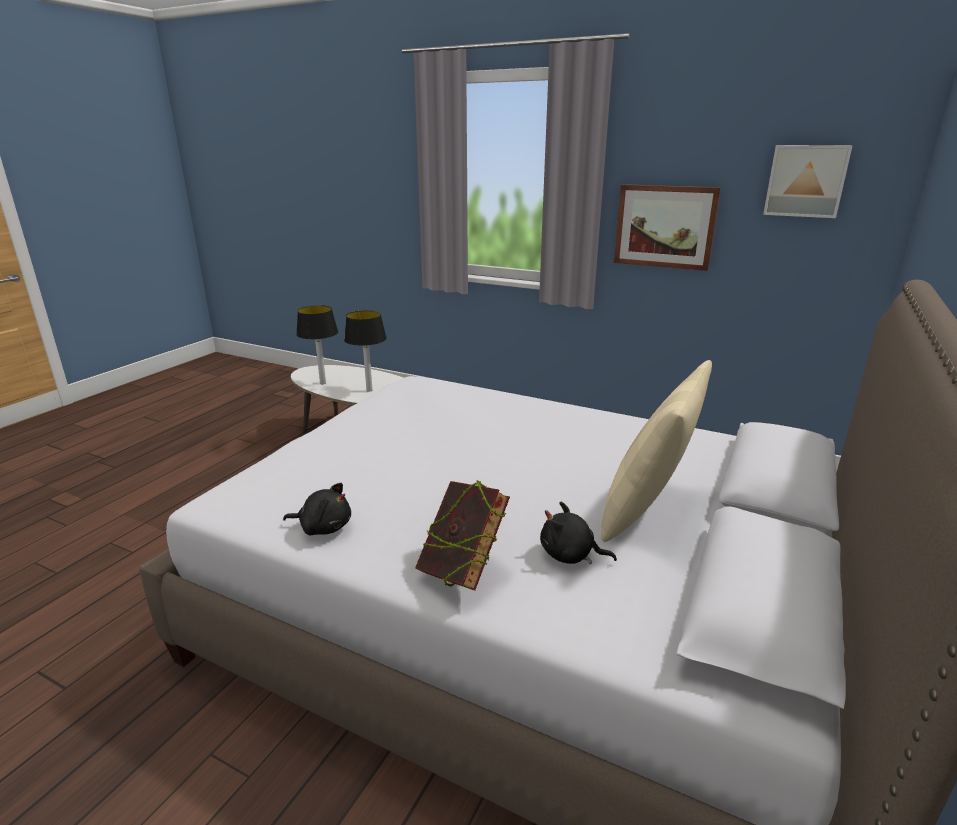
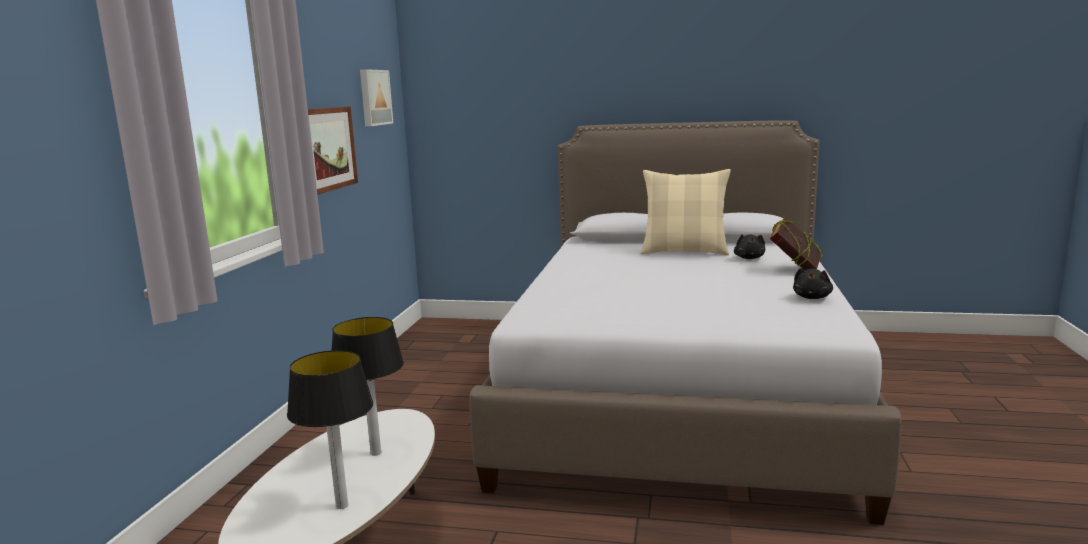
camera: 105 degrees left, 10 degrees down
(323, 527) = (812, 297): black plush toy -> black plush toy turned 150 degrees counterclockwise

